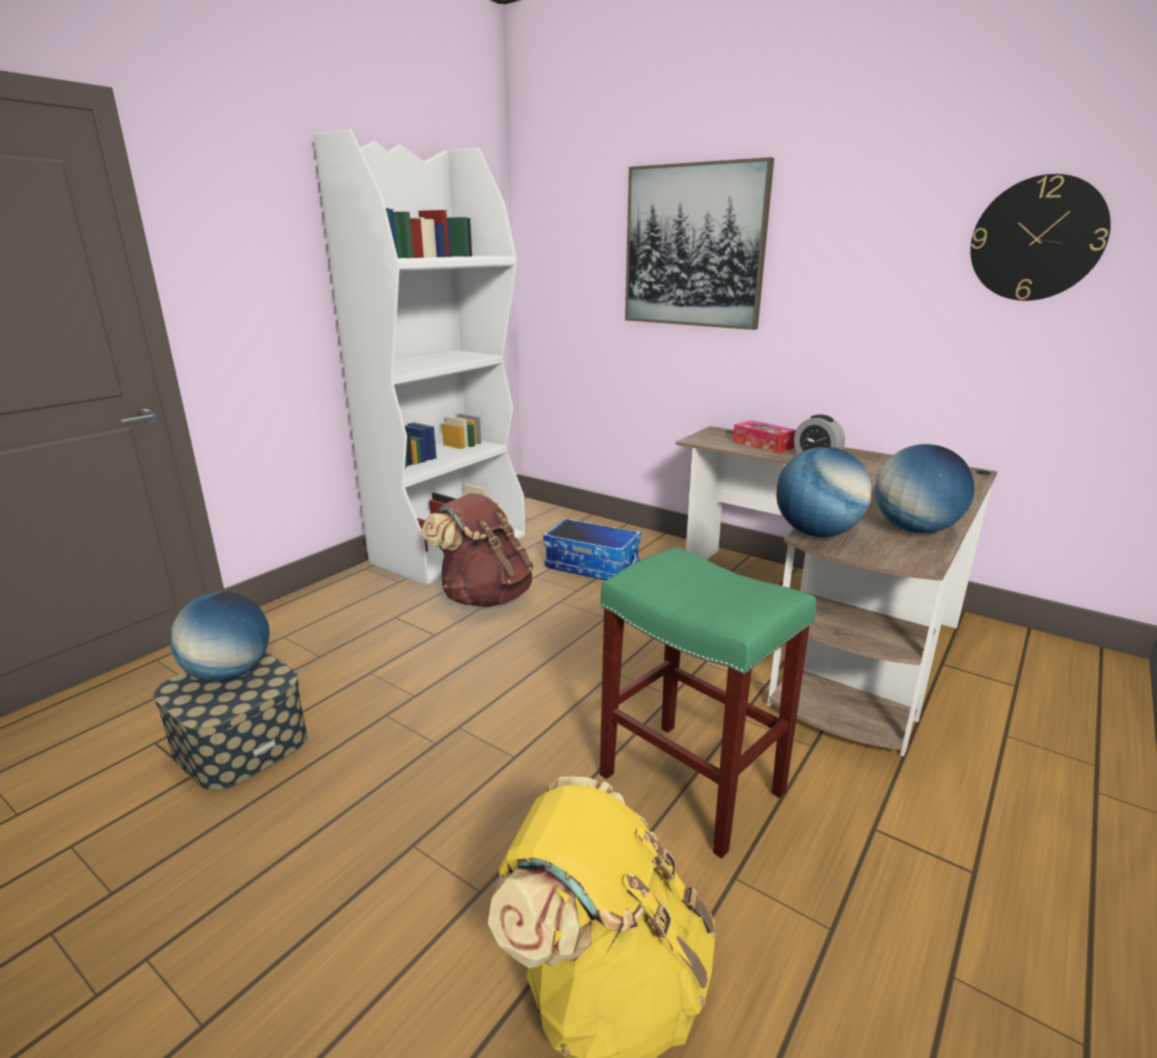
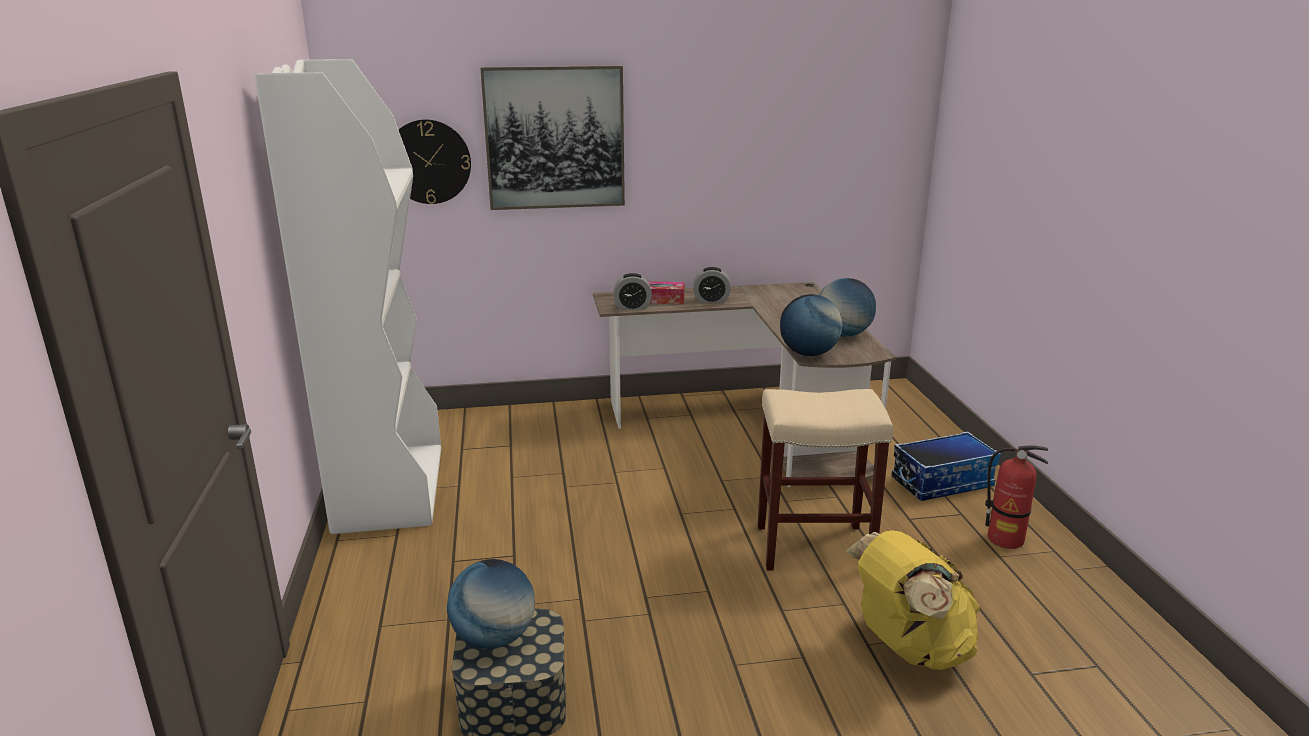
camera: 45 degrees left, 0 degrees up
(484, 596) = (498, 510): brown backpack -> none
(593, 566) = (542, 450): storage box -> storage box (942, 482)
(688, 783) = (812, 547): green stool -> beige stool
(718, 444) = (632, 307): none -> alarm clock
(1003, 959) = (1005, 539): none -> fire extinguisher
(1037, 239) = (812, 126): wall clock -> wall clock (428, 162)

